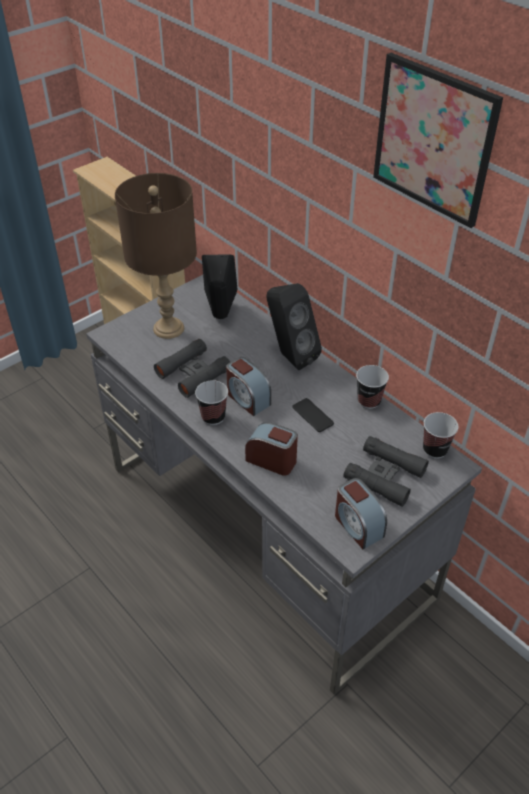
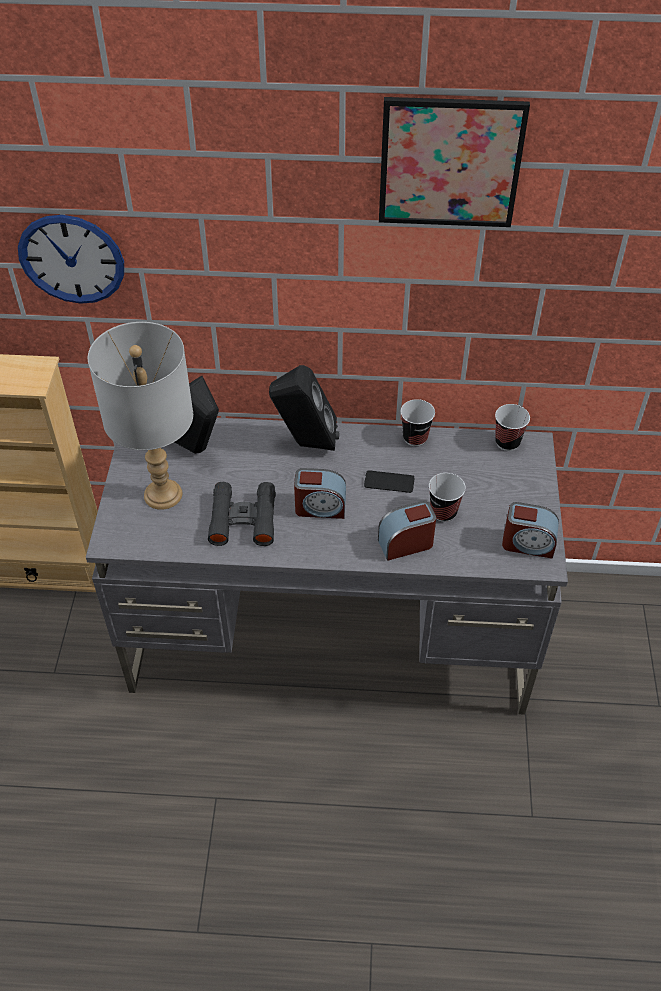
camera: 45 degrees left, 5 degrees up
(168, 328) = (162, 494): brown table lamp -> grey table lamp
(195, 127) = (72, 259): none -> wall clock
(213, 417) = (313, 544): cup -> cup (443, 512)
(384, 475) = (499, 490): black binoculars -> none

